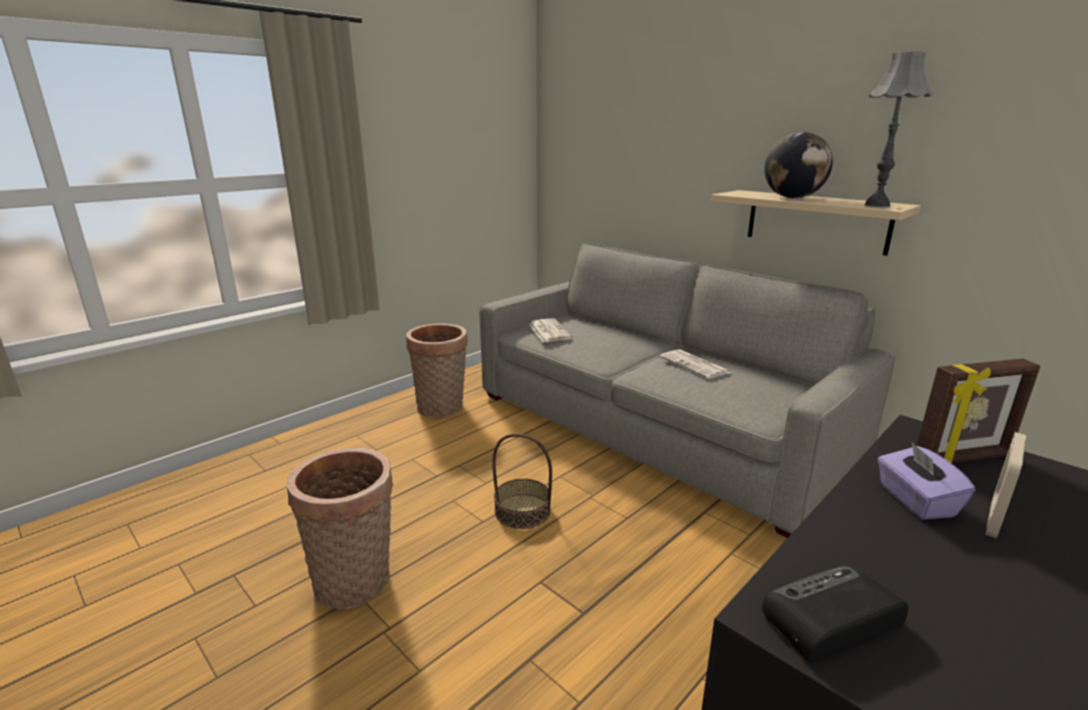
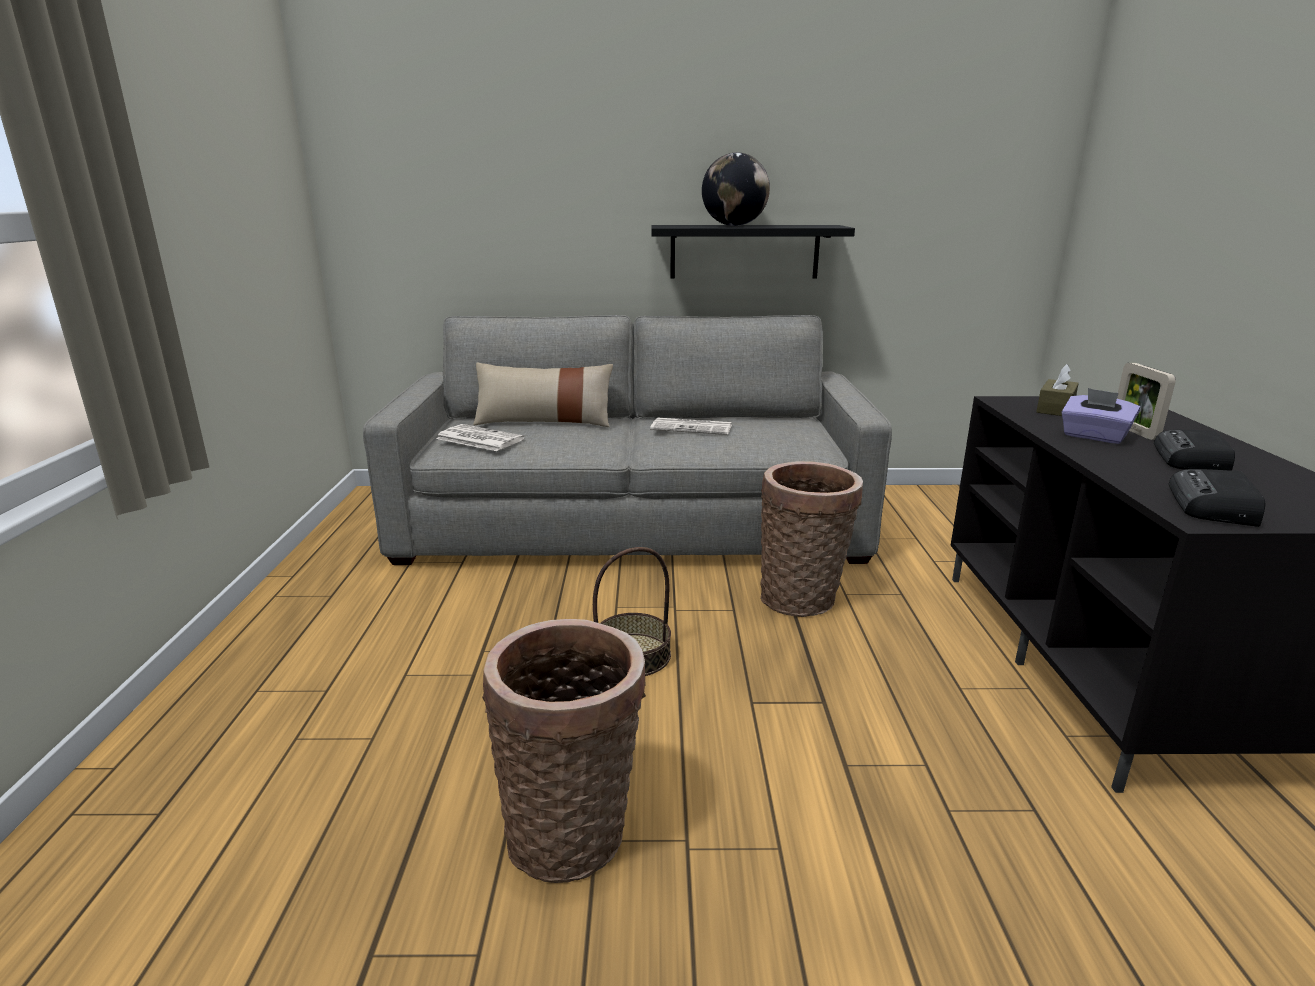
camera: 45 degrees left, 0 degrees up
(442, 408) = (345, 603): basket -> basket (802, 598)
(608, 330) = (544, 422): none -> beige pillow
(816, 221) = (744, 251): beige shelf -> black shelf
(877, 205) = (819, 226): grey table lamp -> none
(962, 458) = (1055, 408): picture frame -> brown tissue box
(971, 575) = (1192, 459): none -> radio

